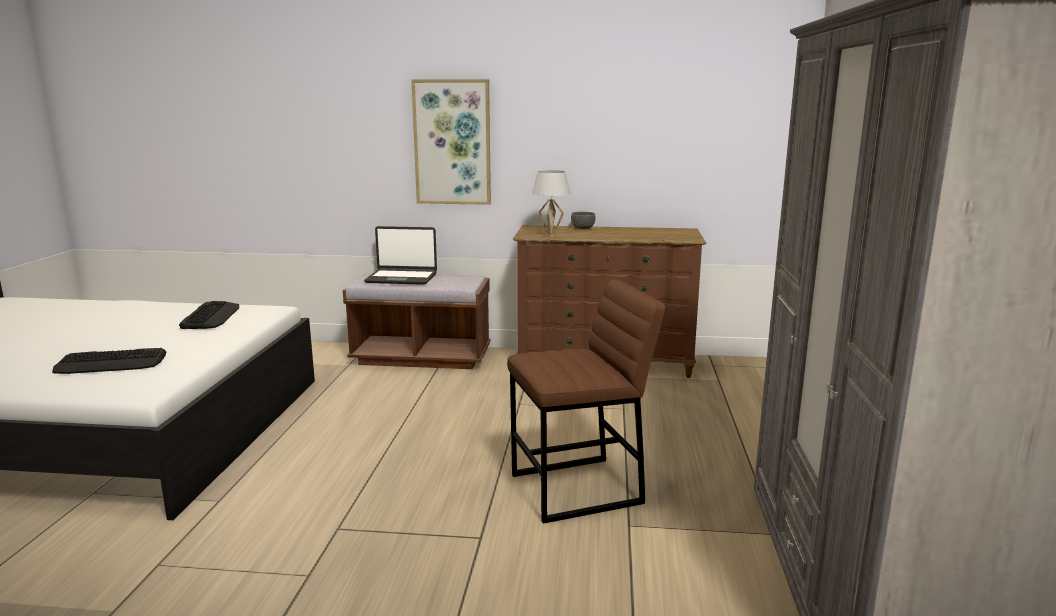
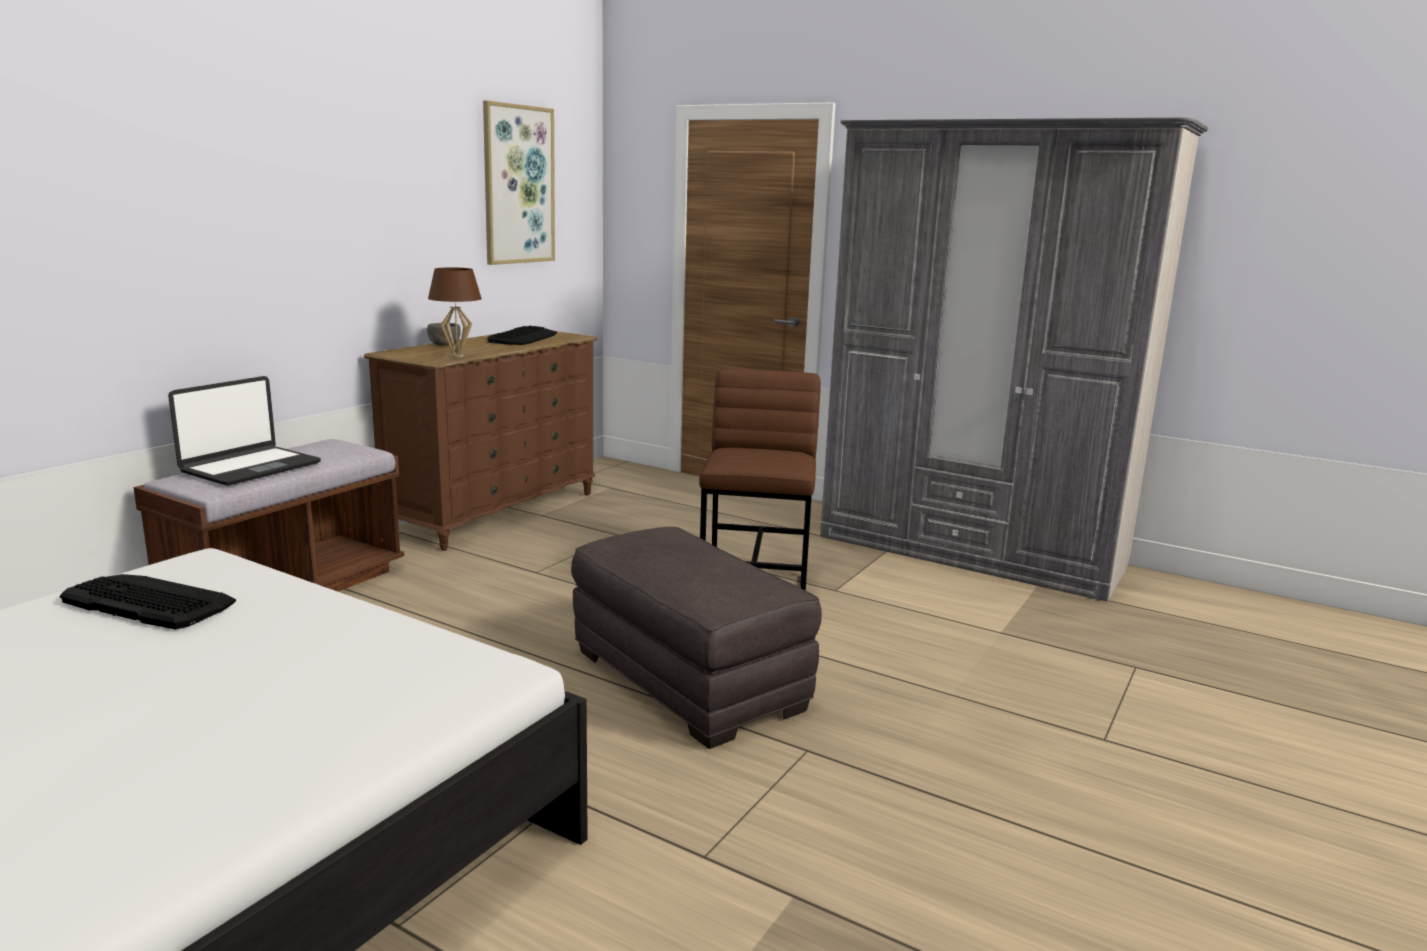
camera: 65 degrees left, 0 degrees up
(111, 363) = (297, 691): keyboard -> keyboard (523, 337)
(392, 501) = (690, 680): none -> grey ottoman
(452, 142) = (258, 235): picture -> picture (518, 185)
(550, 236) = (457, 356): white table lamp -> brown table lamp

